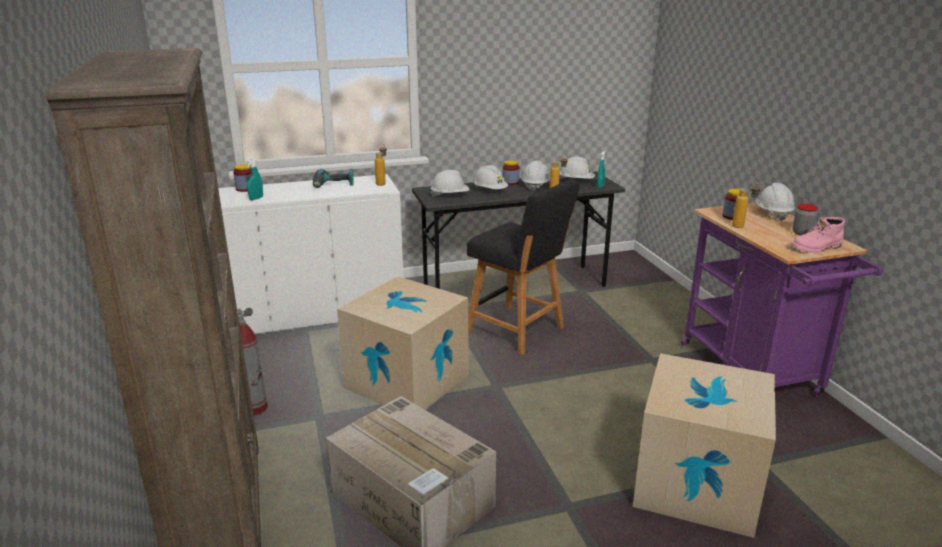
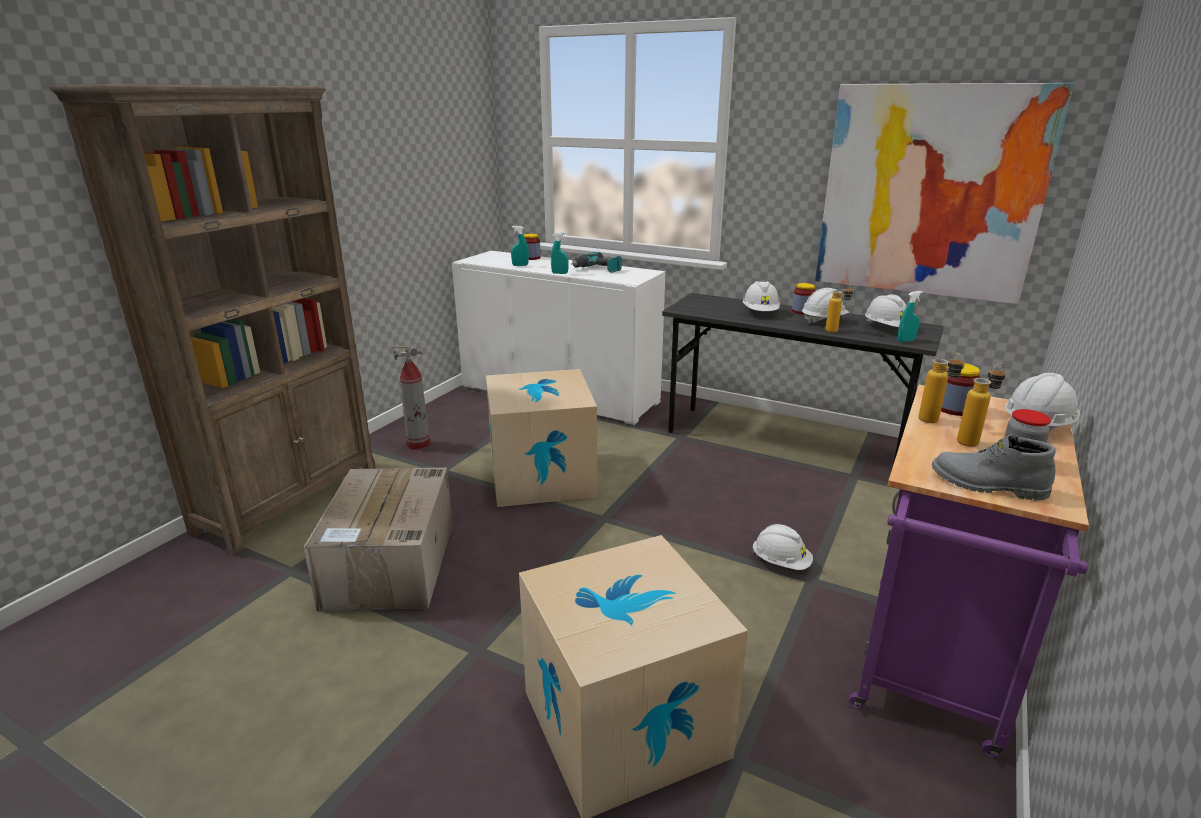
camera: 45 degrees right, 0 degrees up
(312, 196) = (559, 273): none -> turquoise spray bottle
(382, 183) = (640, 276): bottle -> bottle (973, 441)
(450, 196) = (708, 307): white hard hat -> white hard hat (781, 562)
(518, 331) = (712, 482): black stool -> none
(568, 81) = (929, 192): none -> picture
(816, 248) = (987, 485): pink boot -> grey boot

